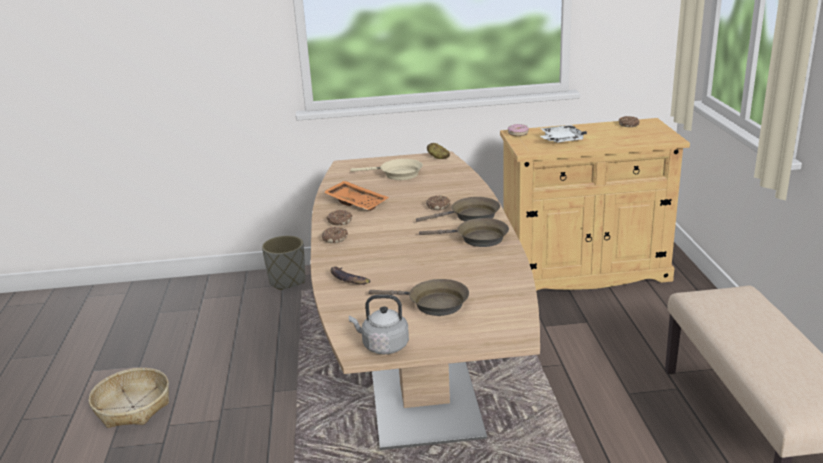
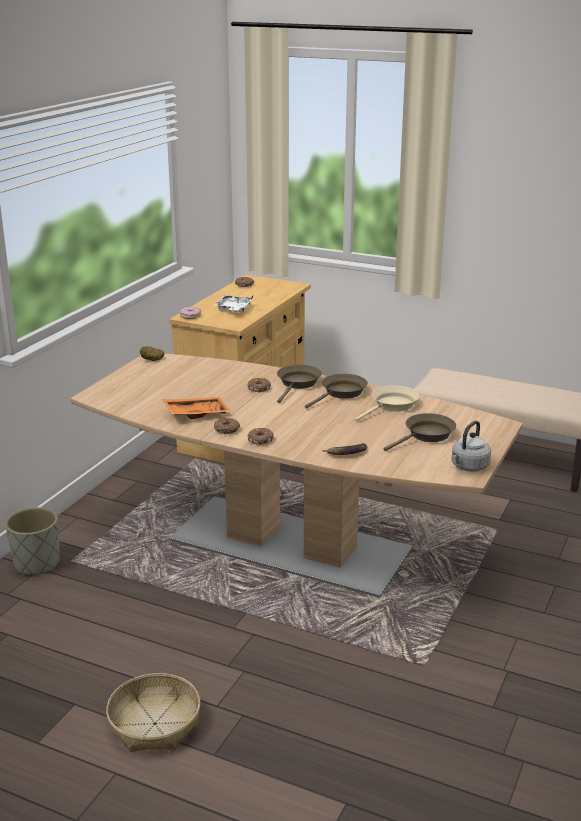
camera: 60 degrees left, 0 degrees up
(397, 174) = (161, 383): beige frying pan -> beige frying pan (392, 405)

